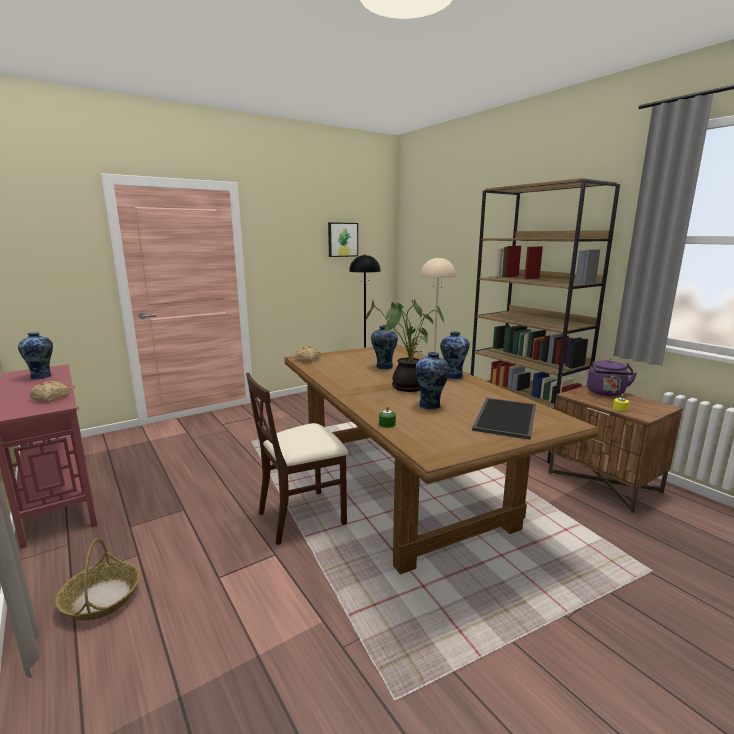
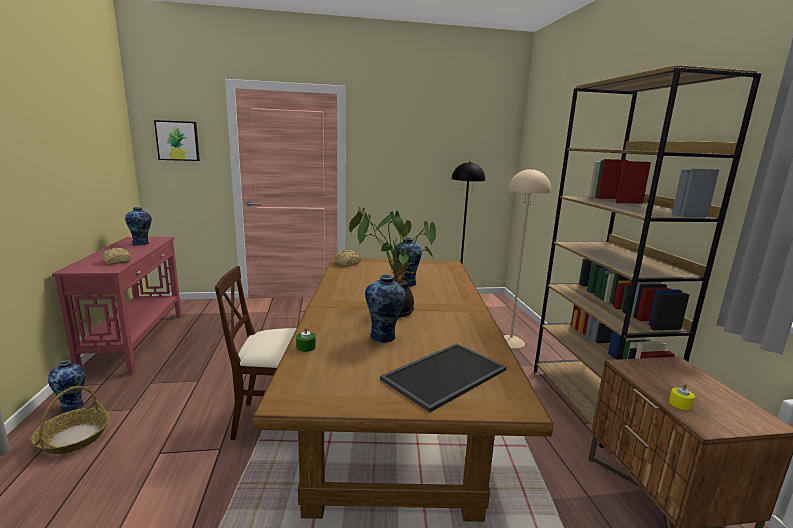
camera: 25 degrees right, 0 degrees up
(342, 239) = (454, 145): picture -> picture (178, 140)
(453, 376) = (464, 308): vase -> vase (73, 406)
(606, 393) = (685, 376): purple kettle -> none

